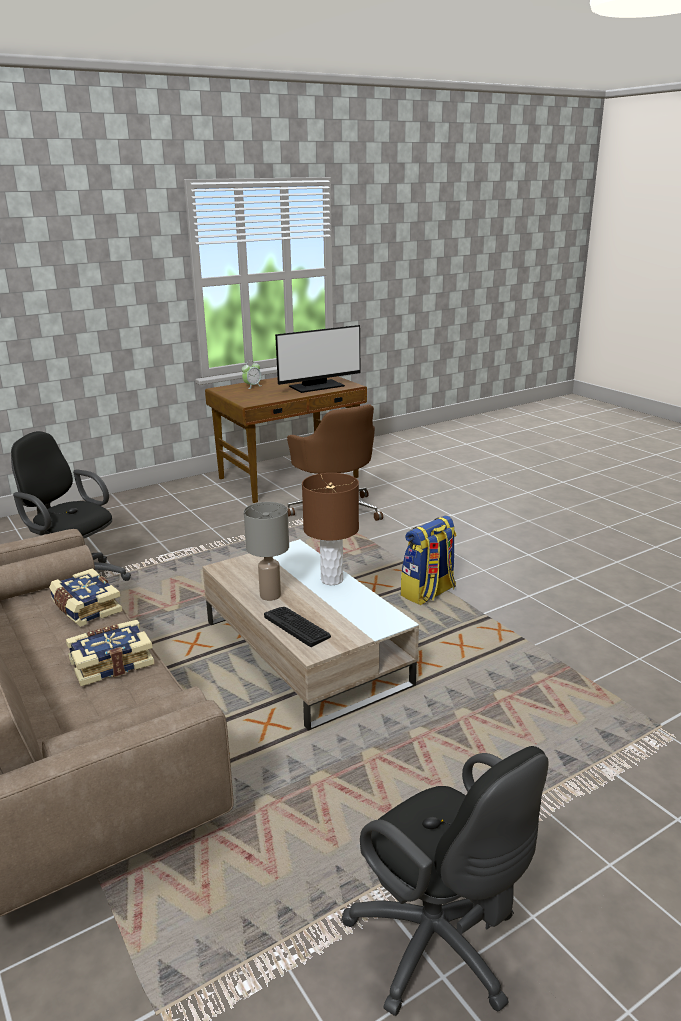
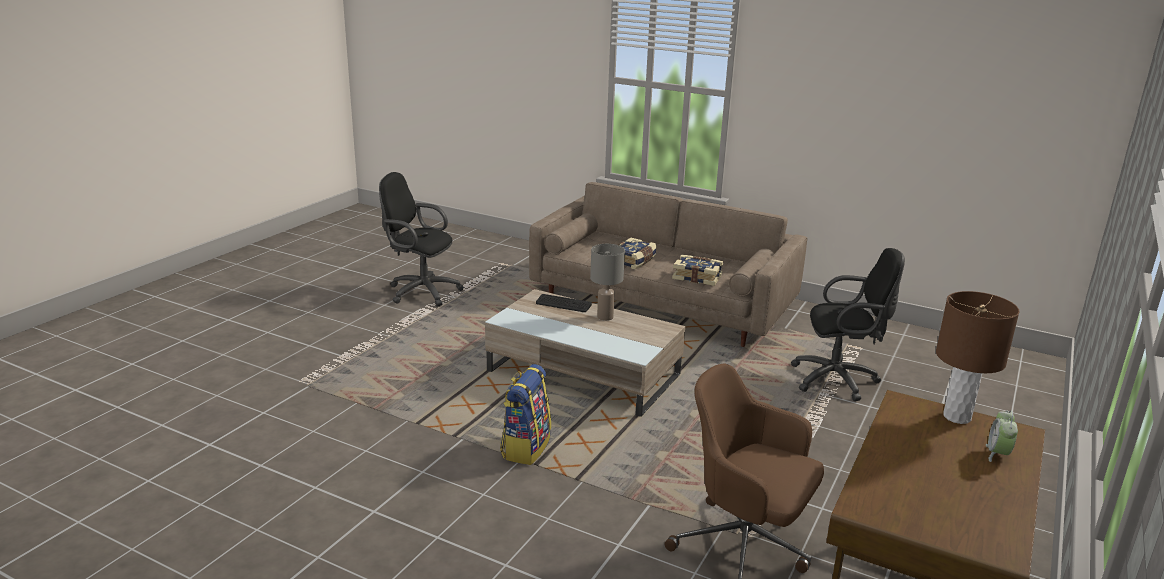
camera: 150 degrees right, 0 degrees up
(317, 386) = (903, 484): monitor -> none
(331, 580) = (575, 336): brown table lamp -> brown table lamp (957, 416)

